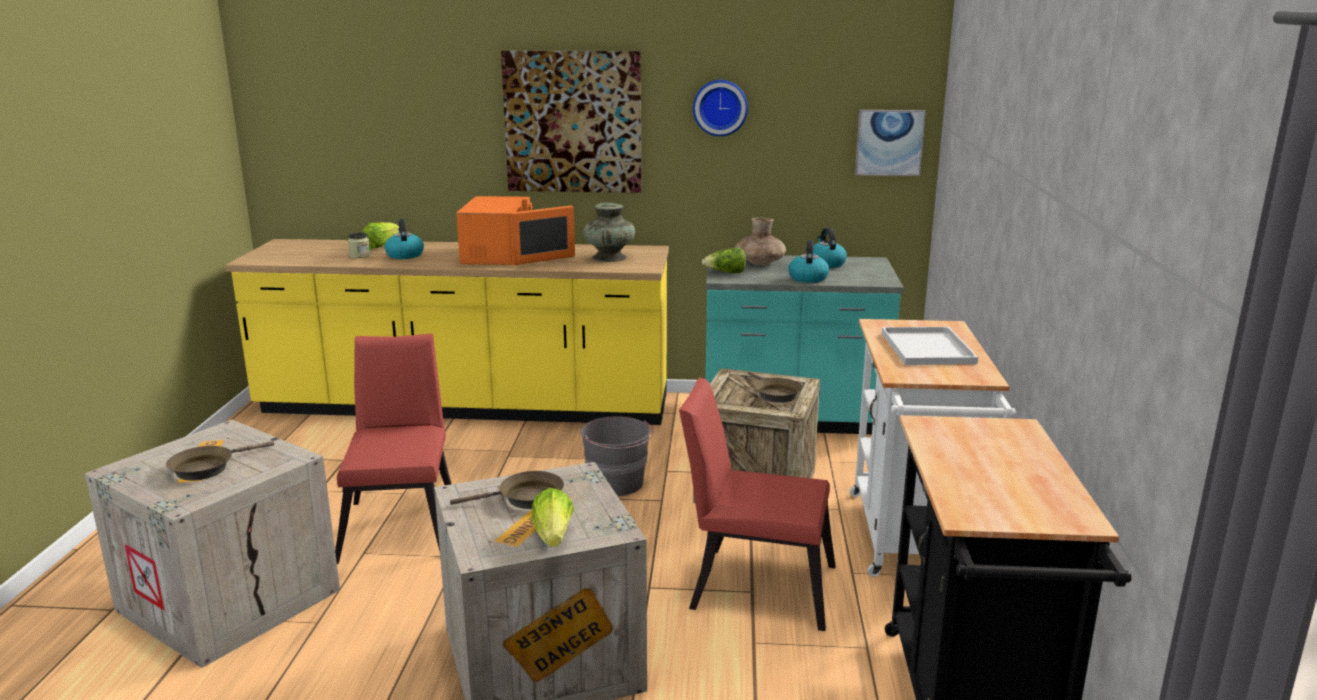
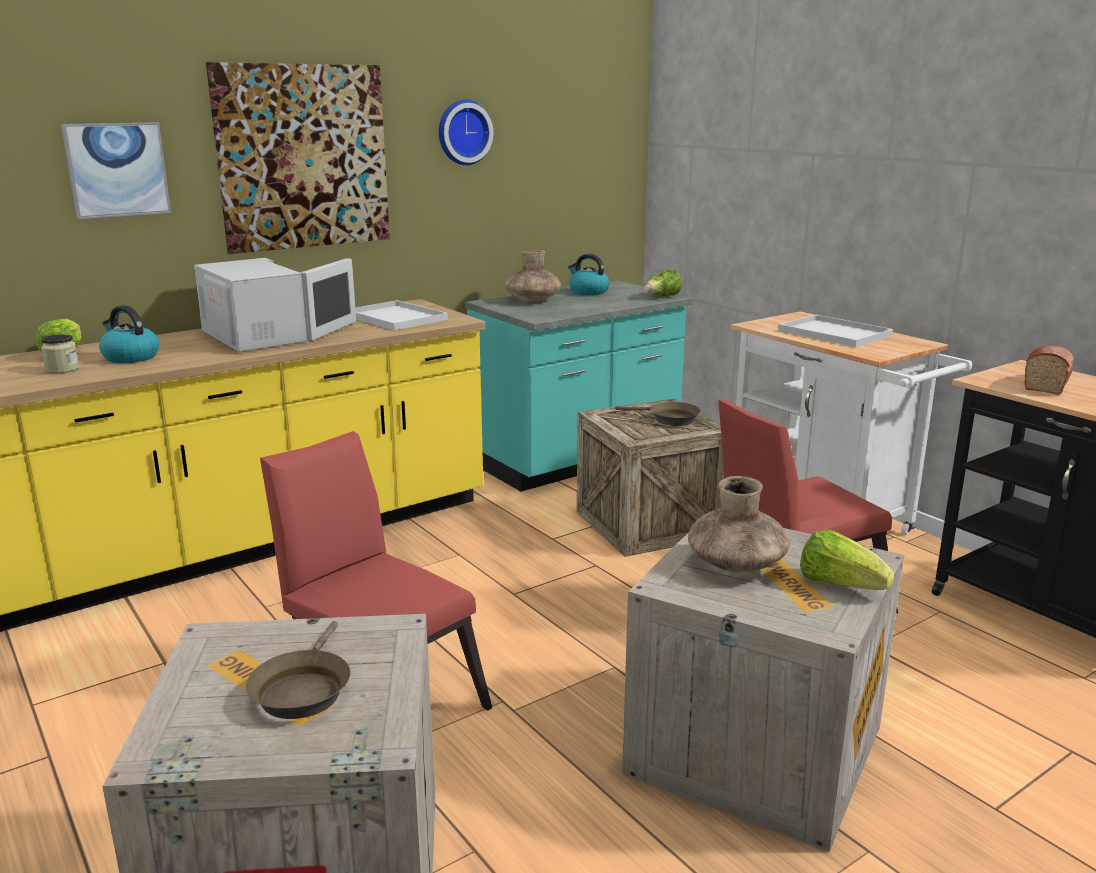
camera: 40 degrees left, 0 degrees up
(500, 255) = (262, 336): orange microwave -> white microwave
(525, 498) = (736, 564): brown frying pan -> brown vase
(609, 257) = (394, 317): turquoise vase -> white tray
(617, 484) = (530, 566): grey bucket -> none
(726, 273) = (527, 312): lettuce -> lettuce (662, 297)
(808, 278) = (606, 304): kettle -> none
(889, 142) = (611, 163): picture -> picture (117, 170)
(979, 445) = (1047, 383): none -> bread

